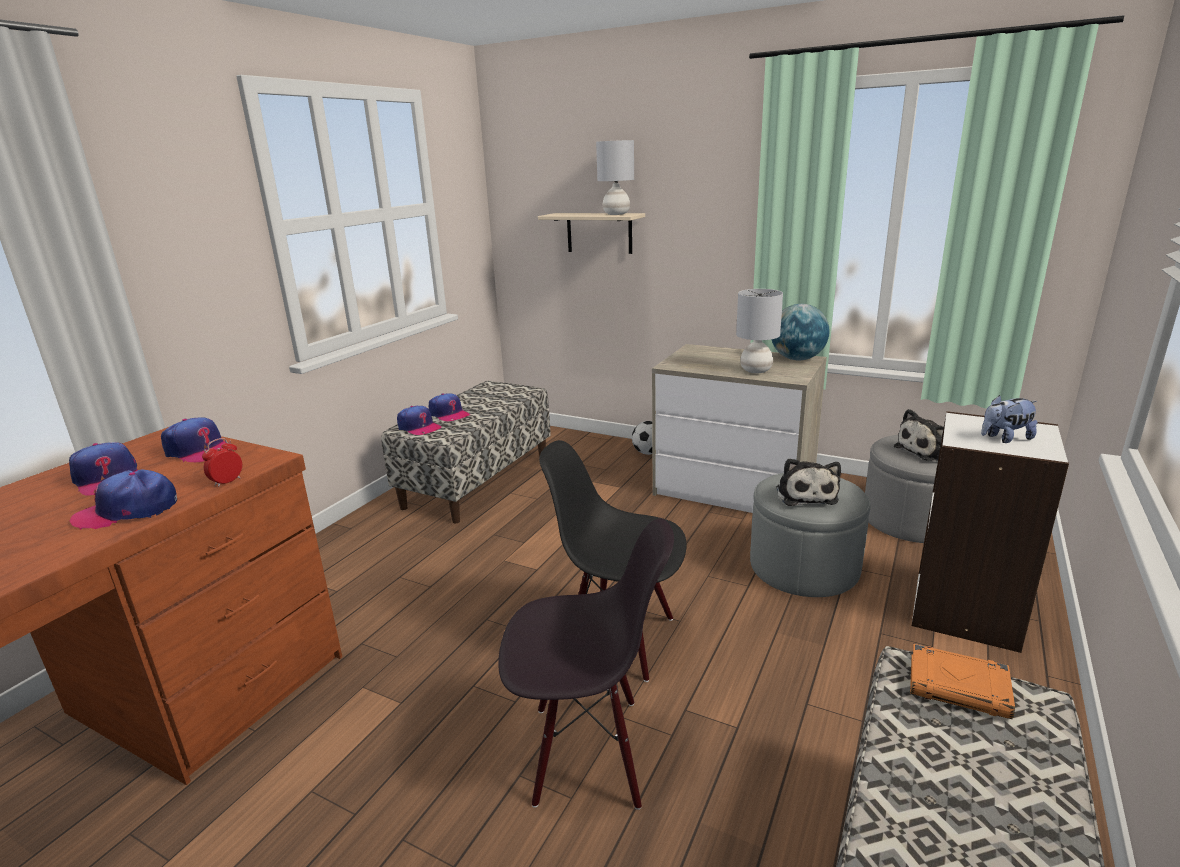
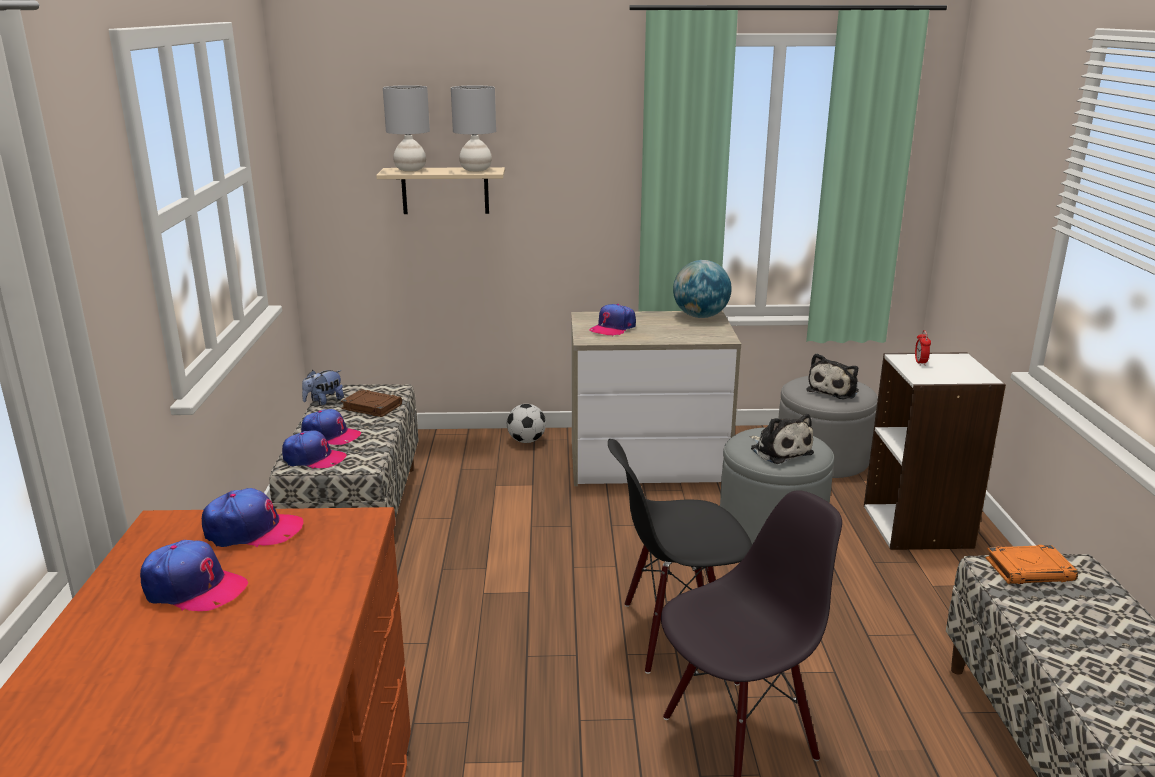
camera: 30 degrees left, 0 degrees up
(128, 511) = (299, 611): cap -> cap (613, 328)
(227, 482) = (361, 554): alarm clock -> alarm clock (920, 363)
(498, 399) = (371, 407): none -> brown book
(755, 371) = (678, 334): grey table lamp -> grey table lamp (410, 170)
(1005, 438) = (947, 370): plush toy -> plush toy (324, 401)

